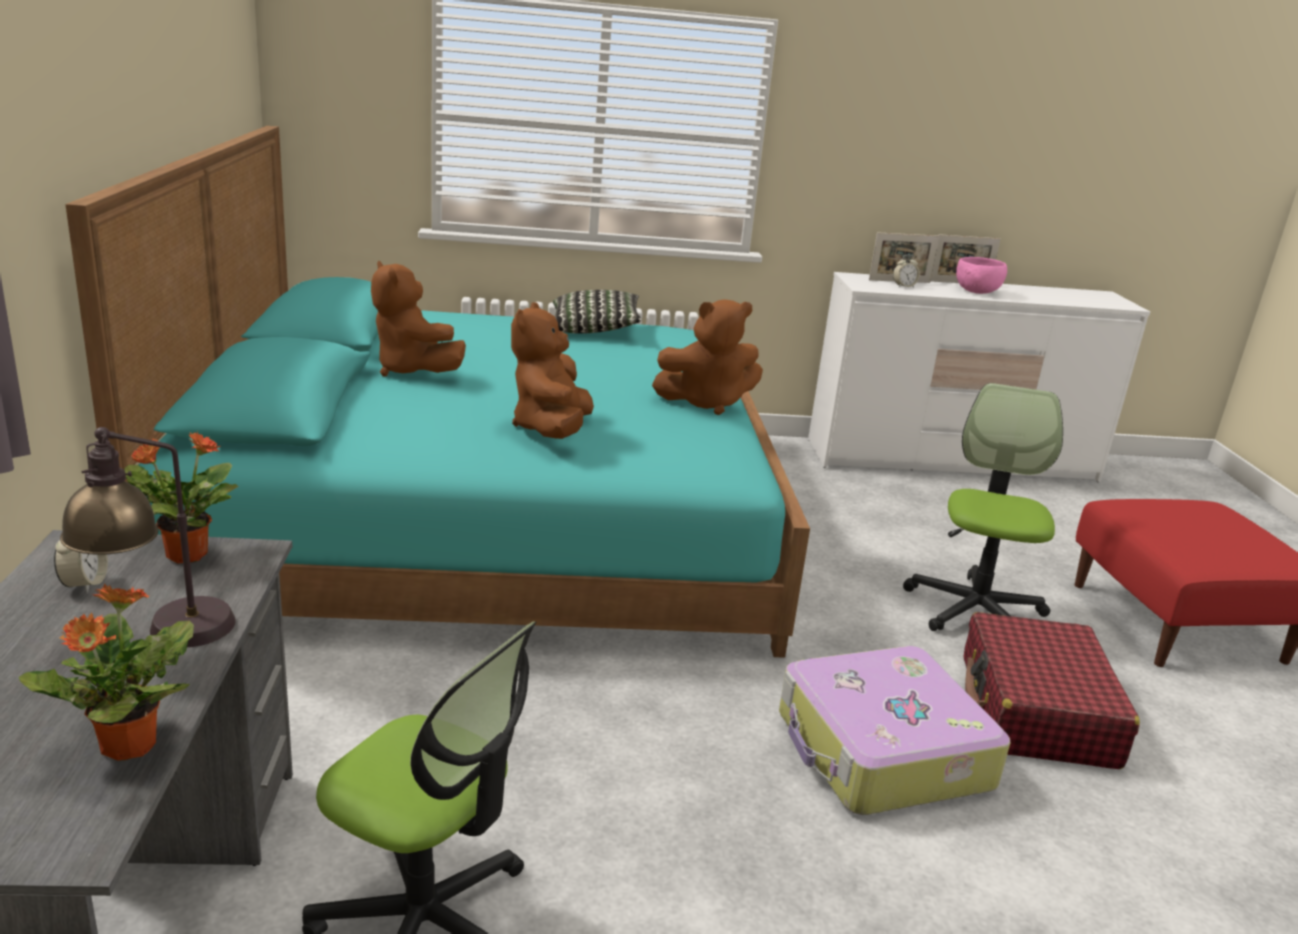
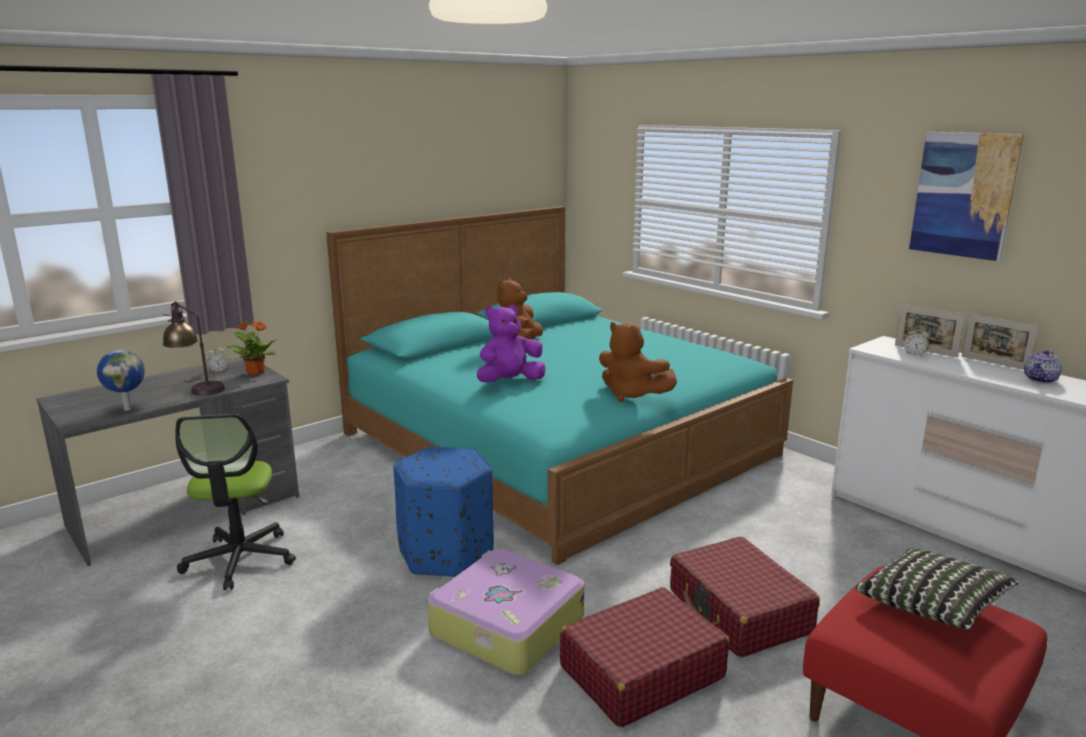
camera: 55 degrees right, 5 degrees down
(127, 747) = (128, 409): potted plant -> globe
(551, 430) = (509, 382): brown plush toy -> purple plush toy
(594, 330) = (677, 347): pillow -> pillow (932, 607)
(664, 717) = (447, 553): none -> blue ottoman
(922, 103) = (964, 195): none -> picture
(975, 610) = (739, 612): office chair -> red suitcase
(977, 292) = (987, 371): pink bowl -> none
(1015, 291) = (1041, 379): none -> teapot

